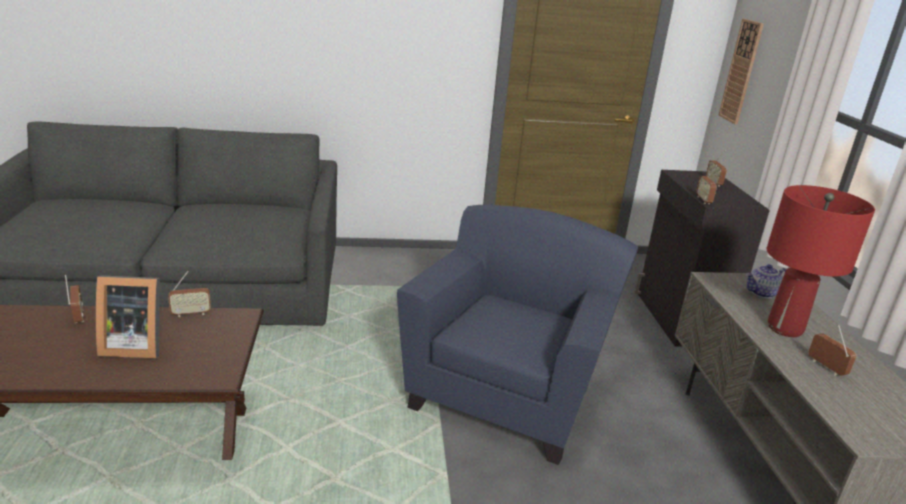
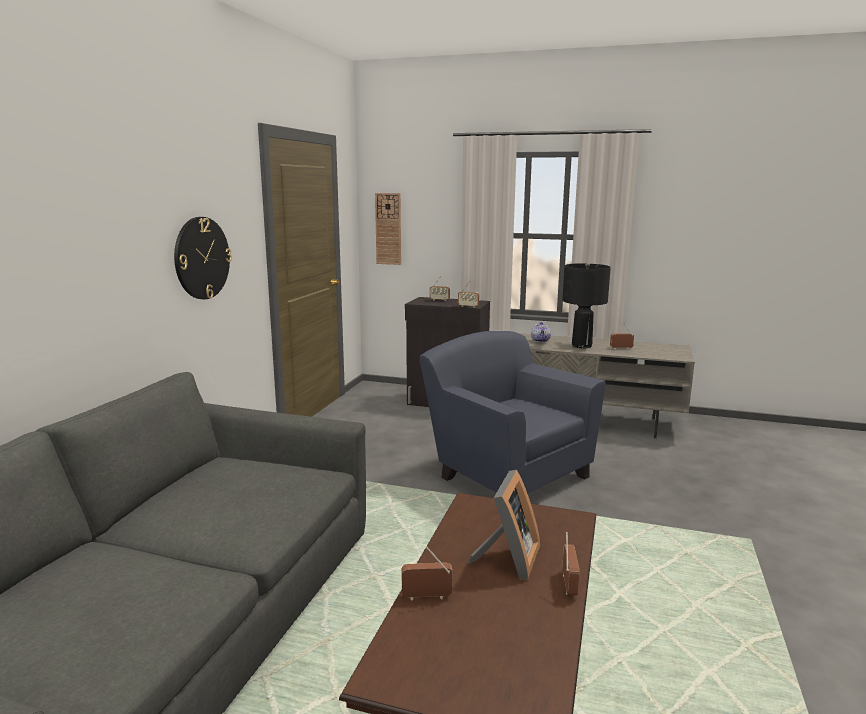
camera: 65 degrees left, 10 degrees down
(191, 313) = (453, 526): radio -> radio (568, 585)
(389, 48) = (202, 258): none -> wall clock
(785, 328) = (581, 346): red table lamp -> black table lamp

